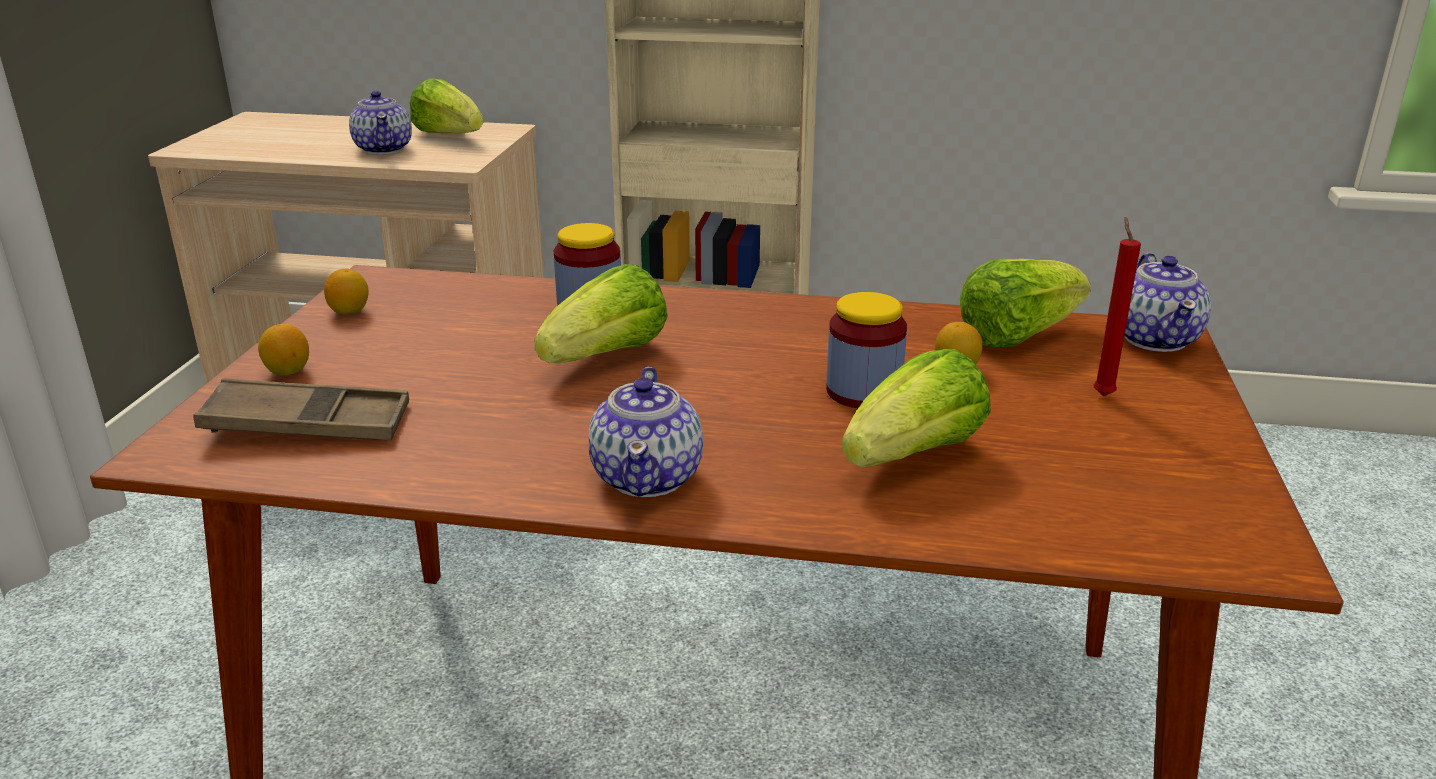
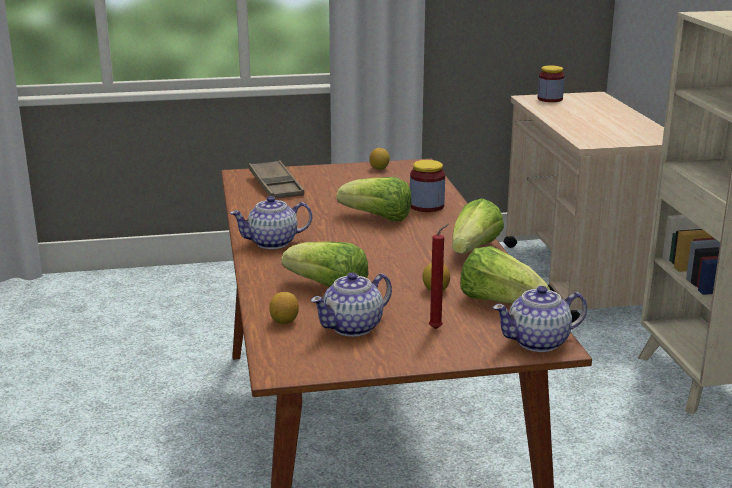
camera: 70 degrees right, 5 degrees down
(287, 371) = (315, 173): lemon -> lemon (284, 321)
(384, 149) = (587, 126): teapot -> teapot (353, 327)
(449, 136) = (632, 132): lettuce -> lettuce (474, 250)
(863, 392) = (387, 272): jar -> jar (550, 99)

